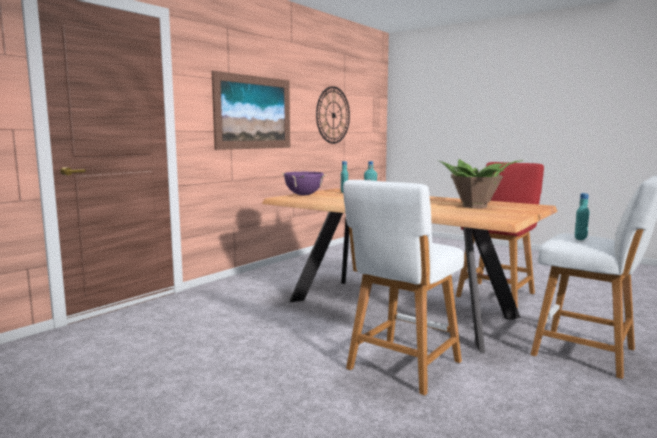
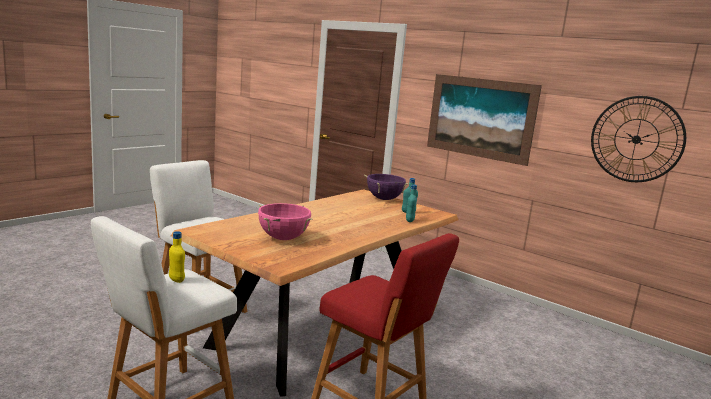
camera: 90 degrees right, 5 degrees up
(475, 206) = (283, 238): potted plant -> pink cooking pot
(580, 239) = (176, 280): turquoise bottle -> yellow bottle

